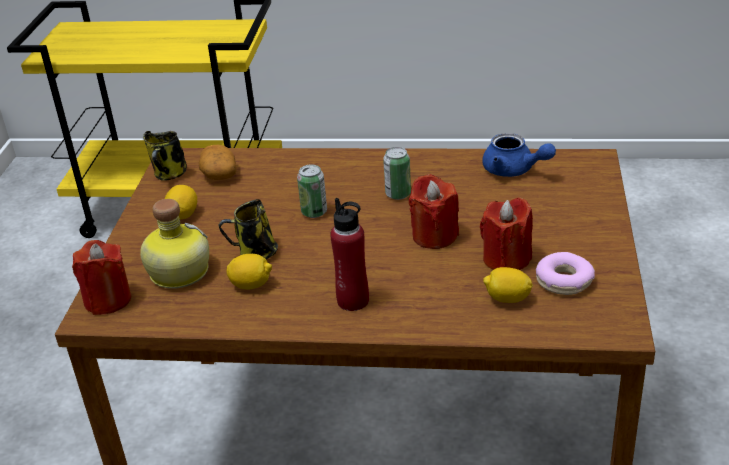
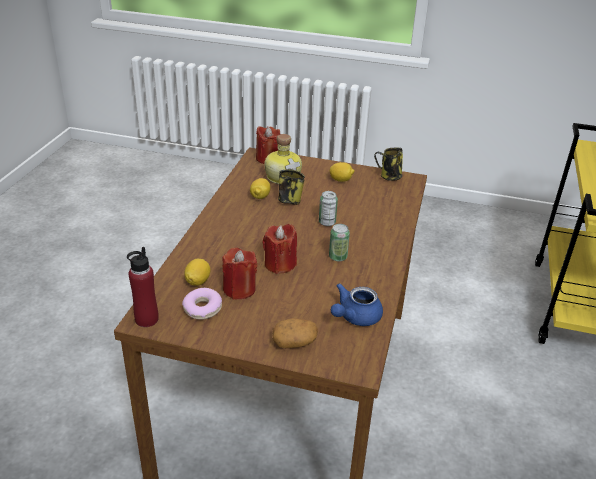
camera: 95 degrees right, 0 degrees up
(219, 174) = (385, 193): potato -> potato (294, 342)
(353, 301) = (227, 226): red bottle -> red bottle (146, 319)

